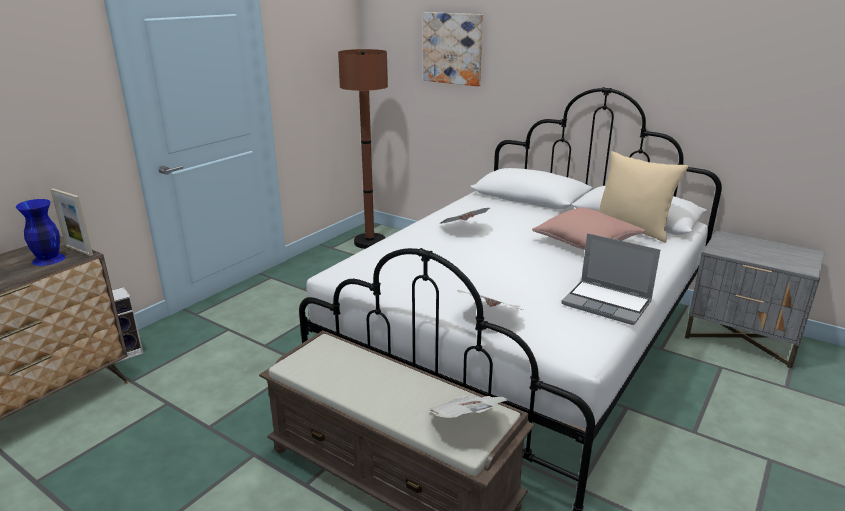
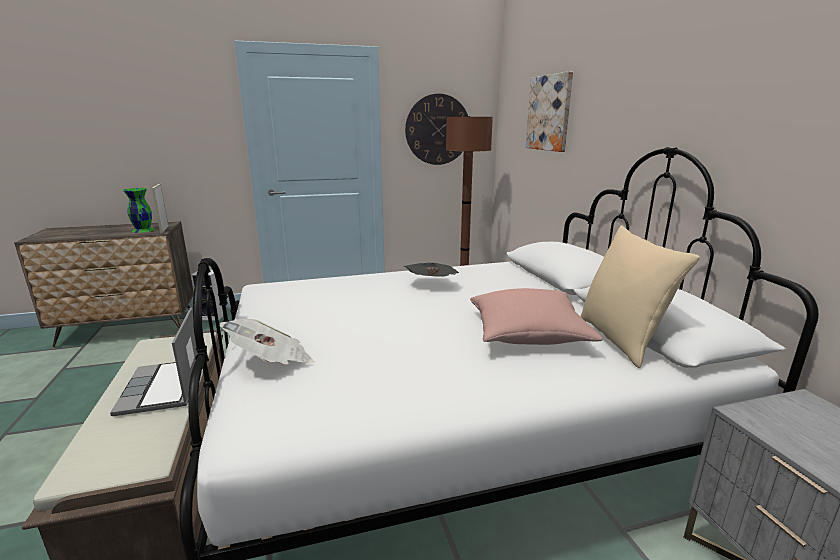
camera: 40 degrees right, 5 degrees down
(48, 259) = (143, 230): blue vase -> green vase
(316, 65) = (437, 130): none -> wall clock
(466, 421) = (121, 452): newspaper -> none
(608, 303) = (401, 402): laptop -> laptop (163, 388)

